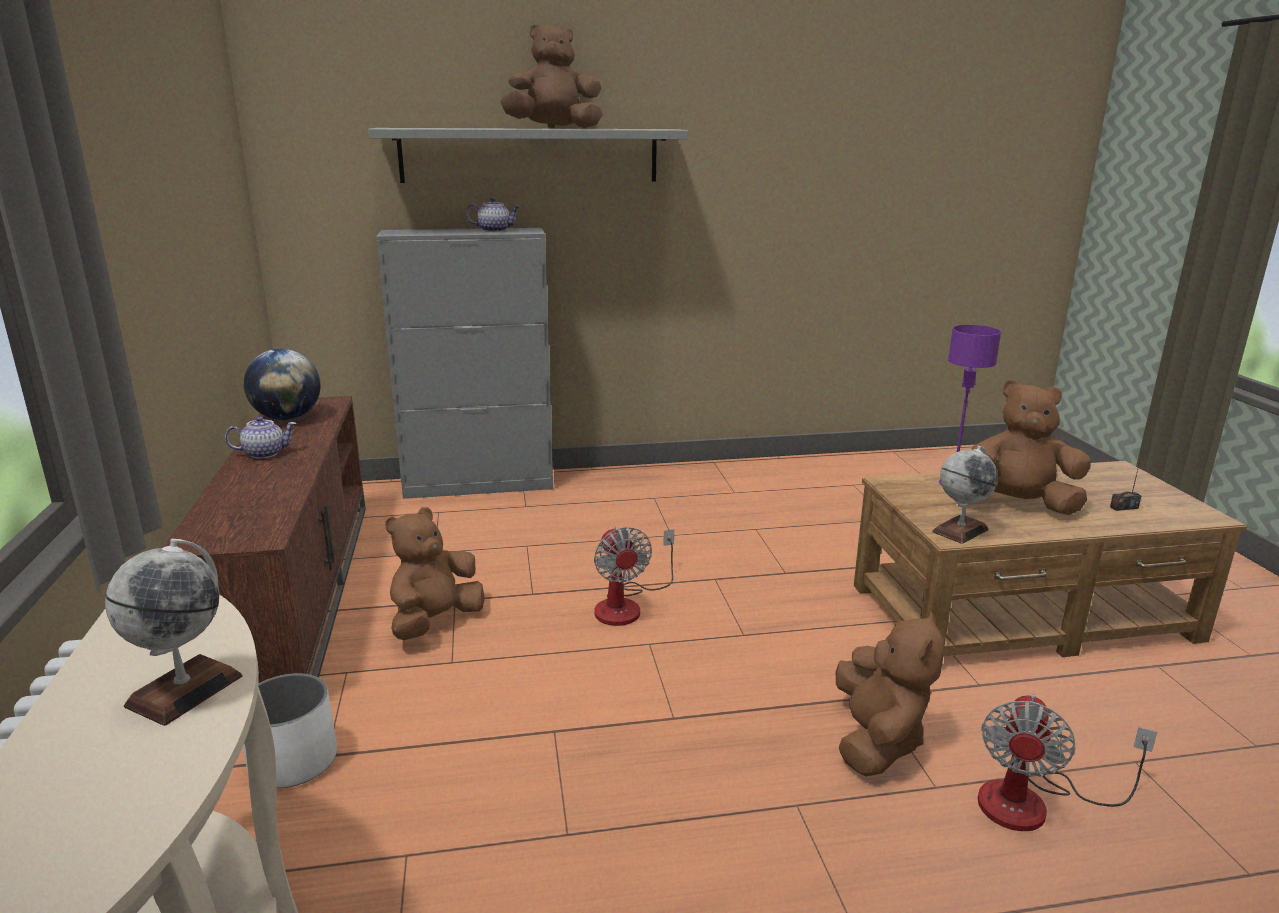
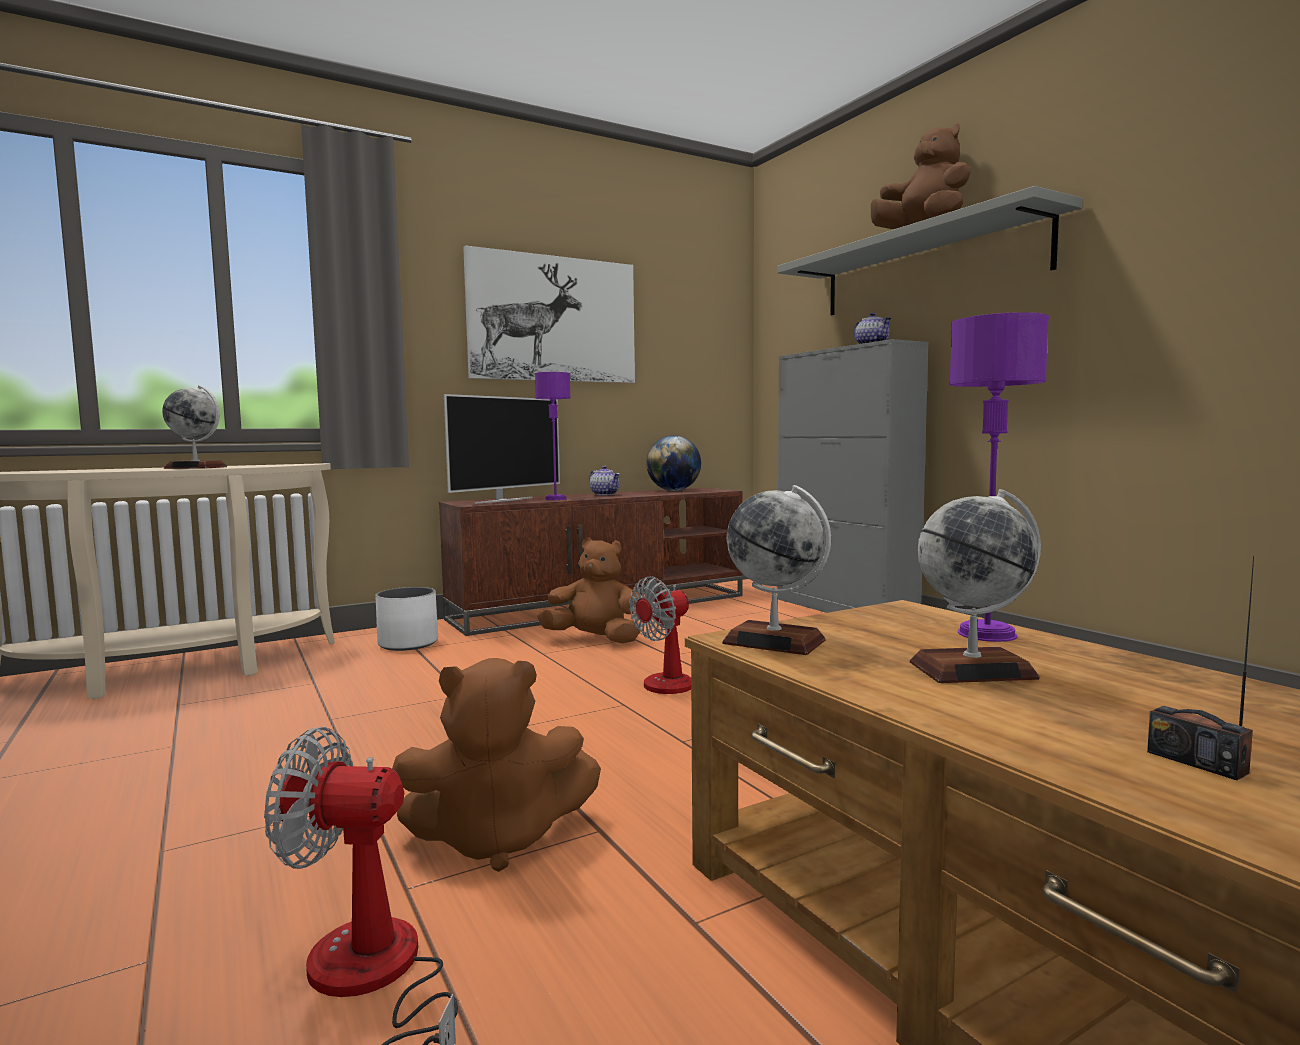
camera: 70 degrees right, 15 degrees down
(157, 217) = (553, 319): none -> picture
(237, 515) = (504, 500): none -> television
(281, 485) = (555, 499): none -> purple table lamp
(1017, 505) = (972, 670): brown plush toy -> globe

